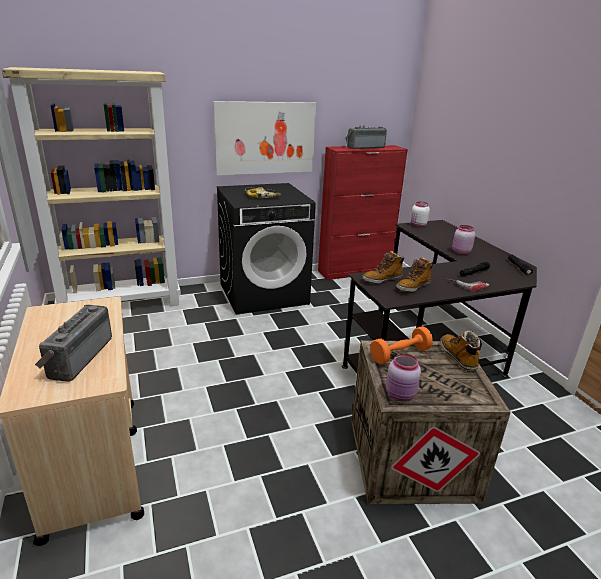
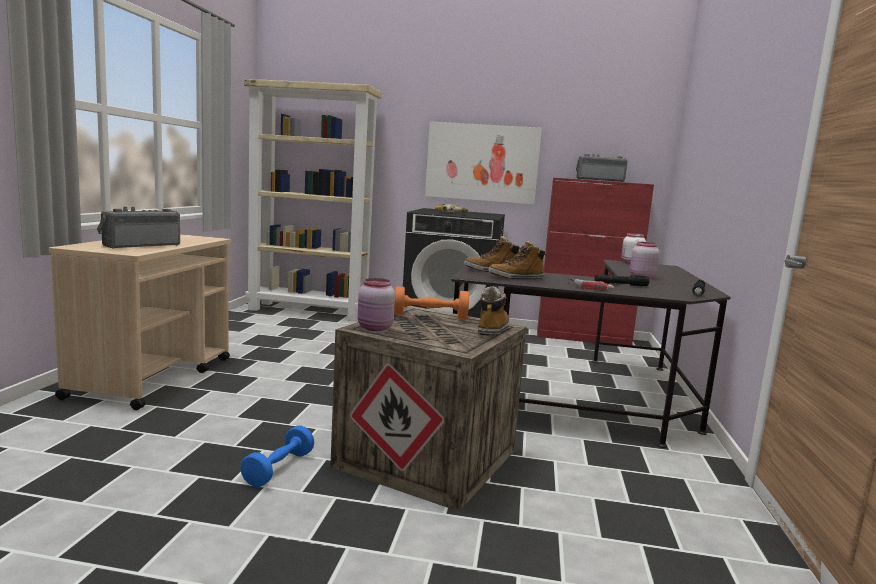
camera: 30 degrees right, 15 degrees down
(338, 527) = (278, 469): none -> blue dumbbell

